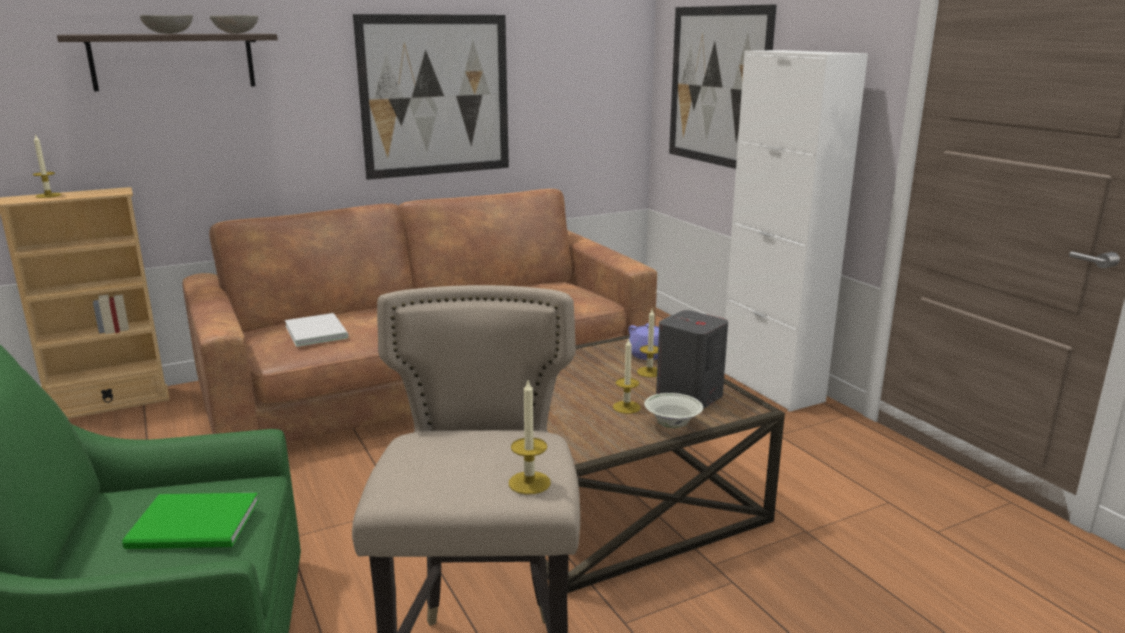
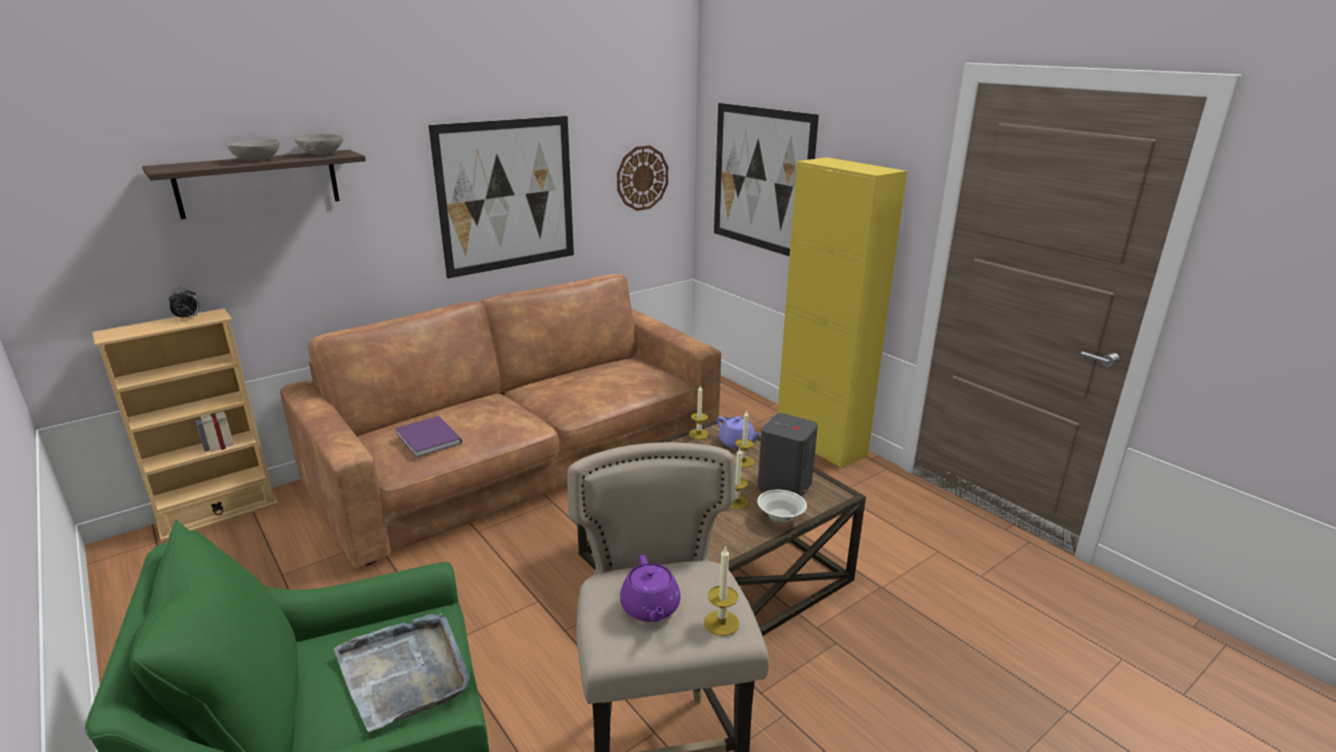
camera: 10 degrees left, 5 degrees up
(48, 195) = (144, 326): candle -> candle (698, 434)
(92, 192) = (188, 318): none -> alarm clock
(196, 526) = (405, 672): green book -> grey tray
(317, 331) = (429, 437): white book -> purple book
(453, 462) = (650, 608): none -> purple teapot
(590, 89) = (642, 178): none -> wall clock
(771, 386) = (820, 444): white cabinet -> yellow cabinet

